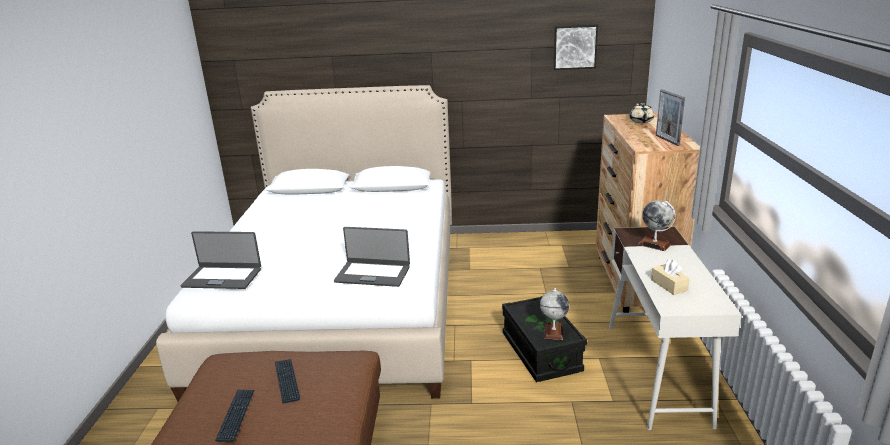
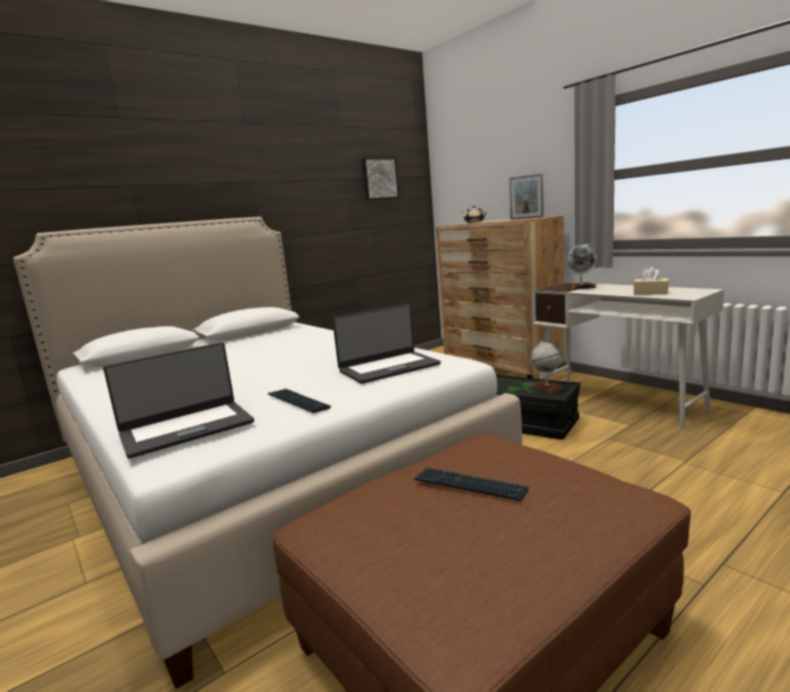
camera: 40 degrees left, 10 degrees down
(236, 415) = (490, 547): keyboard -> keyboard (298, 402)

